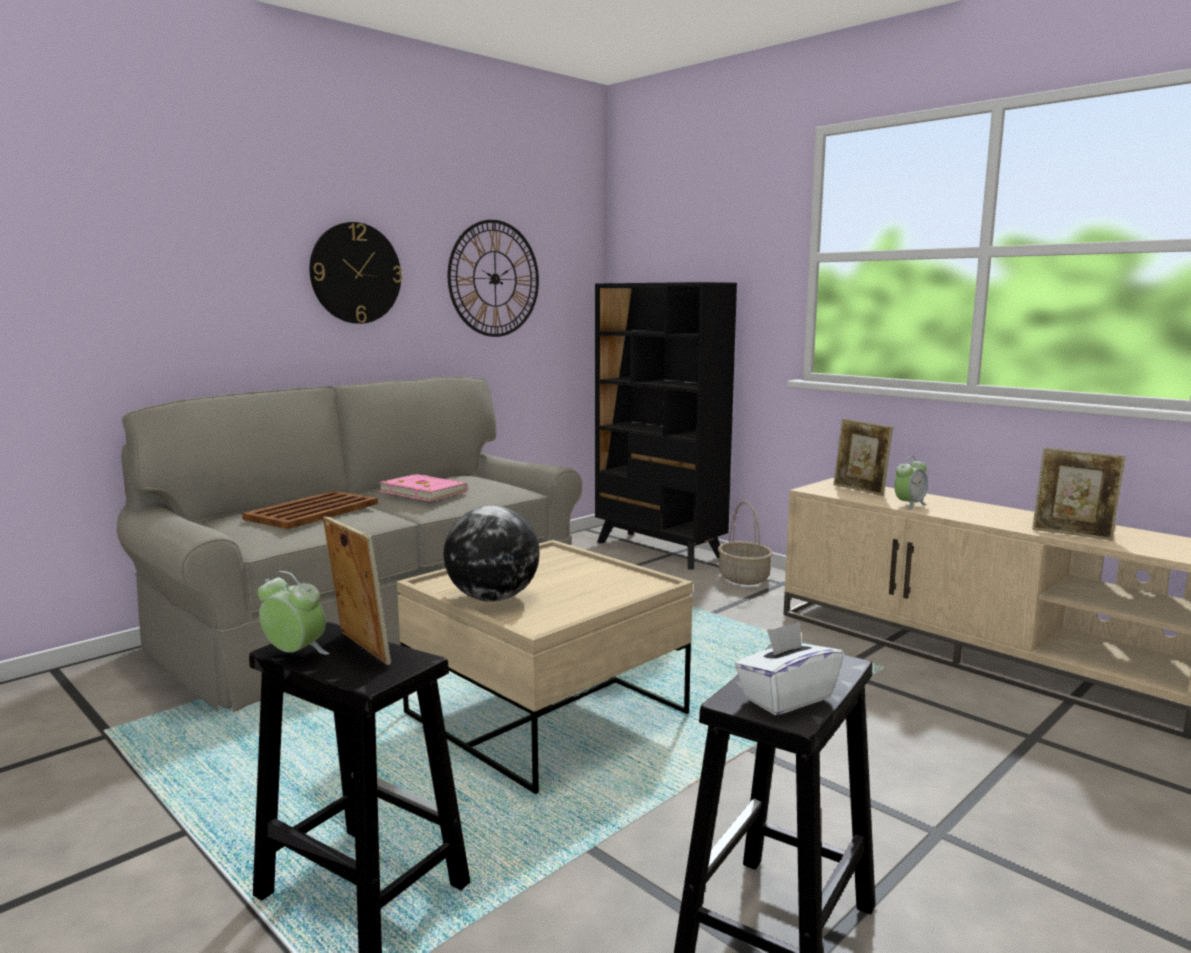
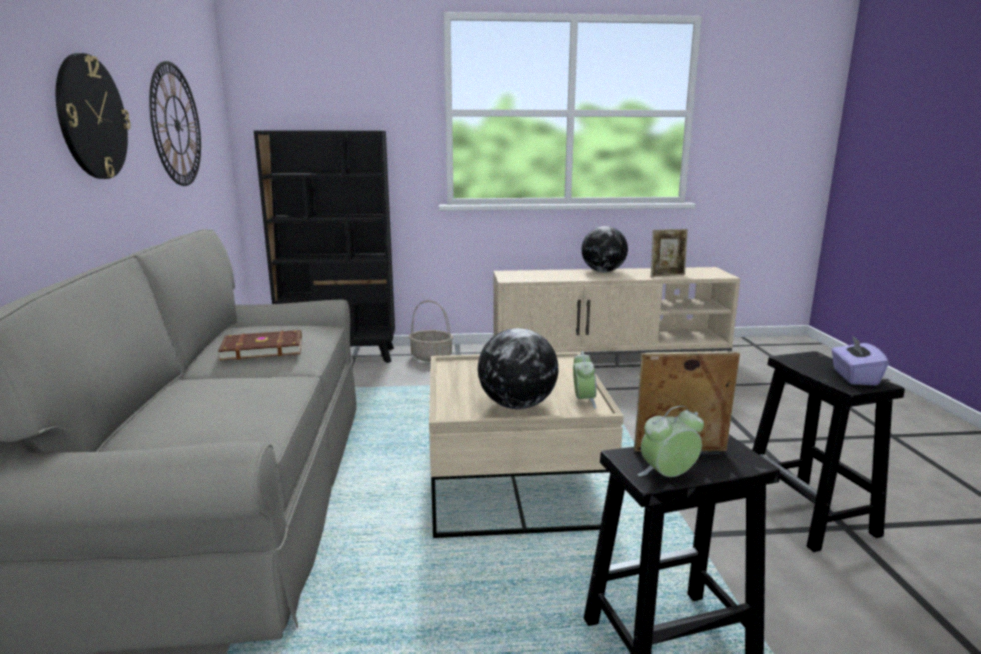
camera: 50 degrees left, 5 degrees up
(314, 511) = (220, 396): brown tray -> none
(424, 491) = (262, 348): pink book -> brown book
(786, 698) = (854, 377): white tissue box -> purple tissue box
(860, 490) = (530, 274): picture frame -> none
(909, 505) = (574, 277): alarm clock -> alarm clock (583, 401)
(981, 508) = (603, 271): none -> globe

